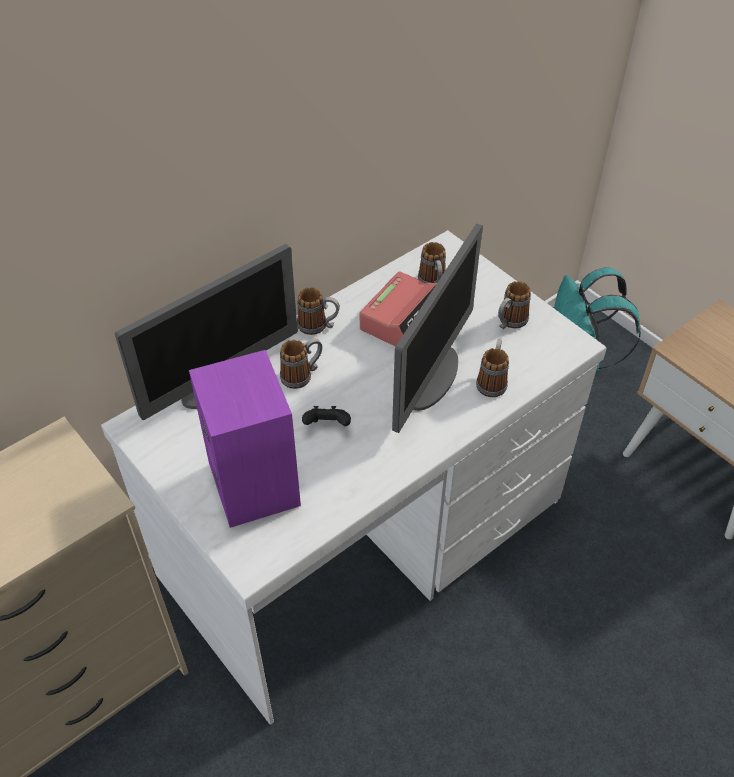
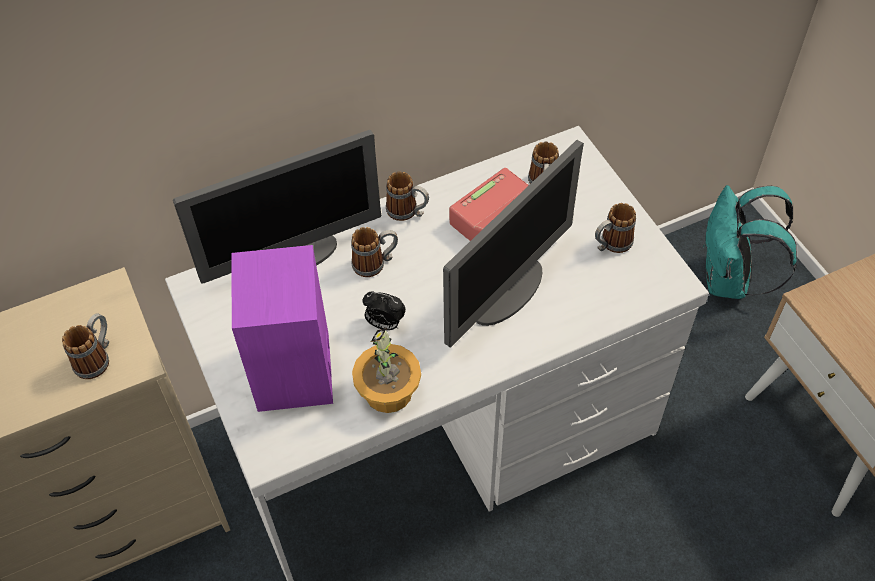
camera: 15 degrees right, 5 degrees up
(327, 426) = (384, 324): black game controller -> alarm clock
(351, 485) = (389, 392): none -> potted plant
(492, 381) = (571, 307): mug -> mug (97, 358)

